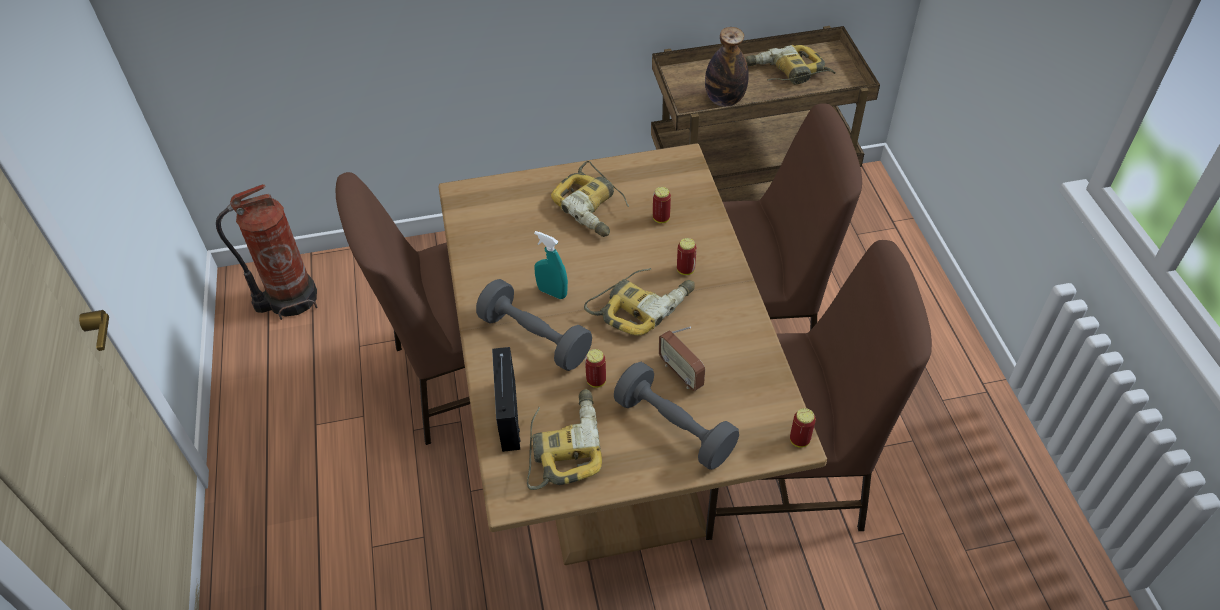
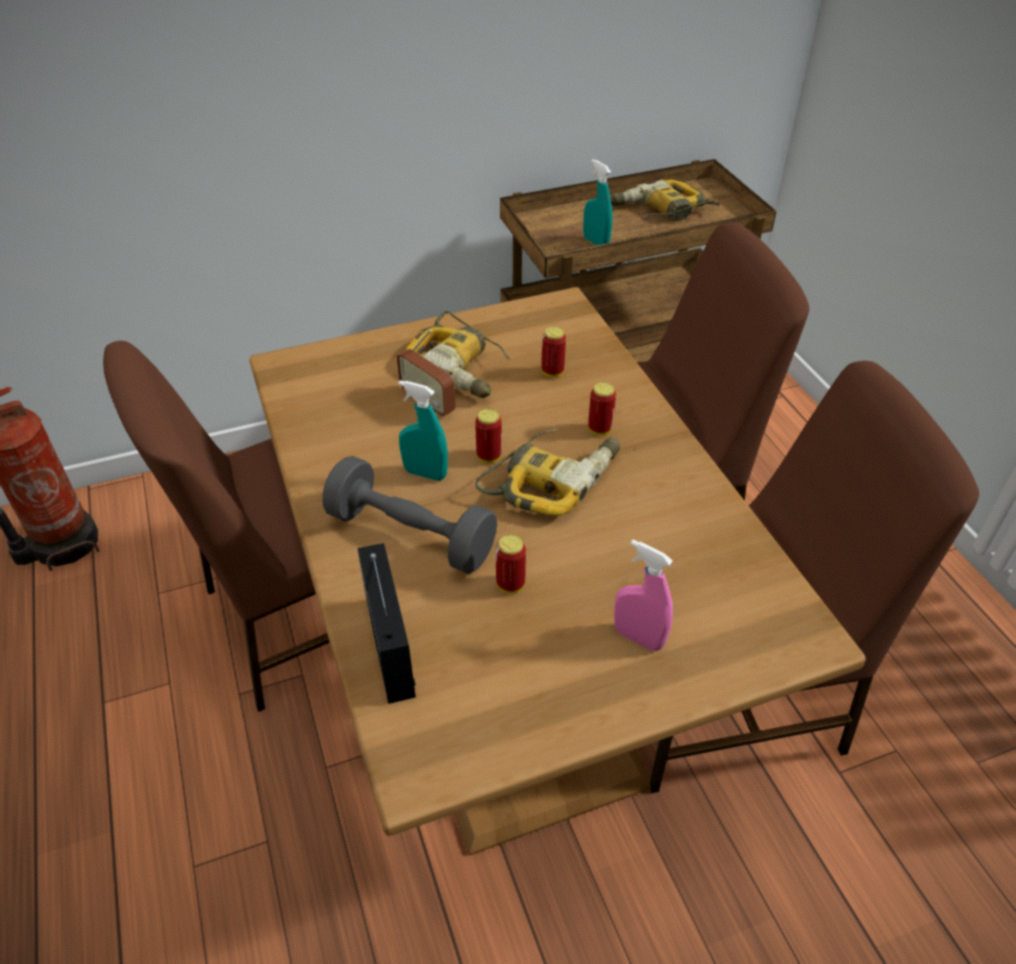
camera: 10 degrees left, 5 degrees down
(563, 444) = (480, 682): power drill -> none
(674, 428) = (638, 638): grey dumbbell -> pink spray bottle
(681, 373) = (628, 561): radio -> radio (428, 403)
(724, 100) = (595, 242): bottle -> turquoise spray bottle
(799, 440) = (820, 634): can -> can (489, 456)

